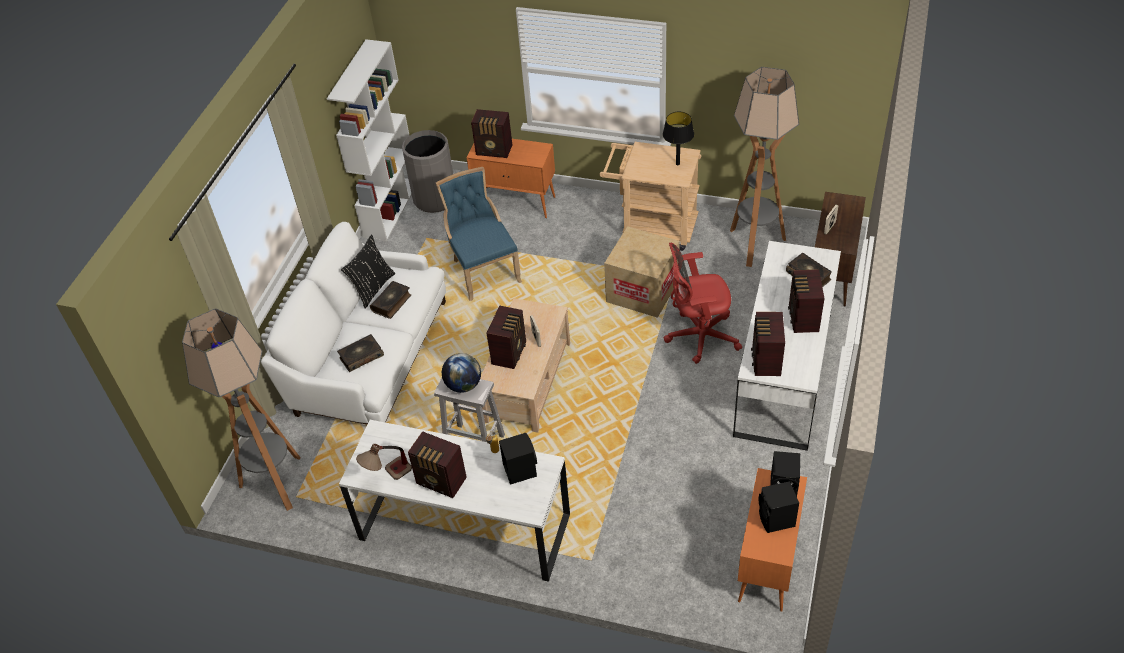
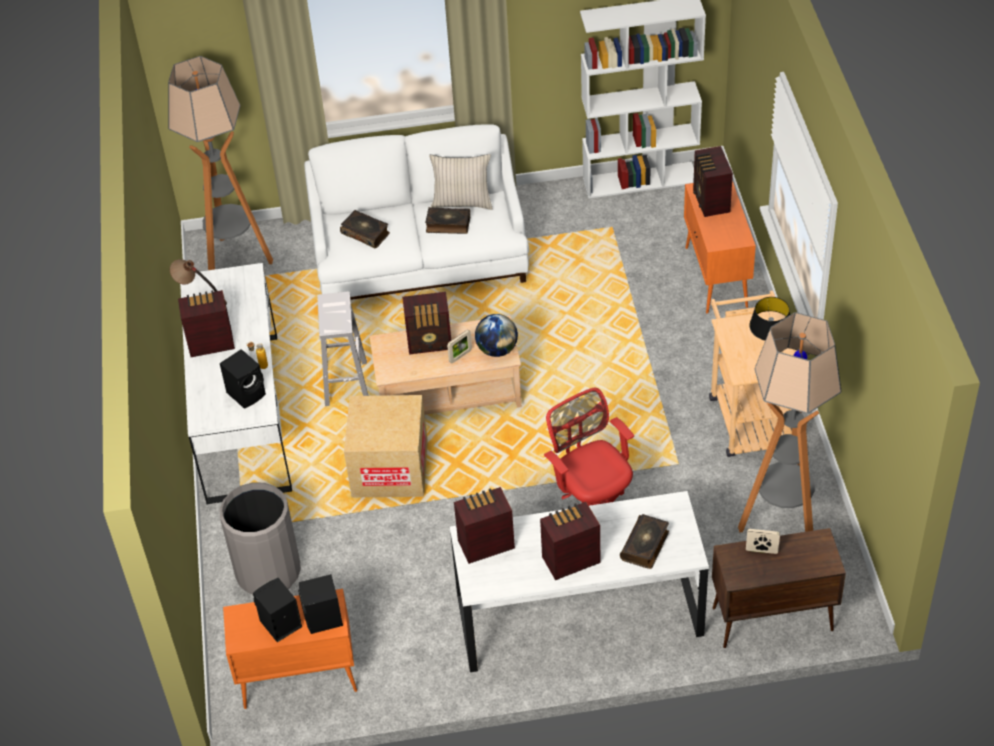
camera: 65 degrees right, 0 degrees up
(373, 288) = (462, 202): black pillow -> beige pillow
(435, 198) = (678, 208): grey trash can -> grey trash can (268, 571)
(442, 482) = (210, 343): radio -> radio turned 75 degrees clockwise
(463, 385) = (337, 312): globe -> globe (497, 349)
(483, 270) = (590, 293): blue chair -> none
(642, 291) = (637, 442): cardboard box -> cardboard box (390, 469)

